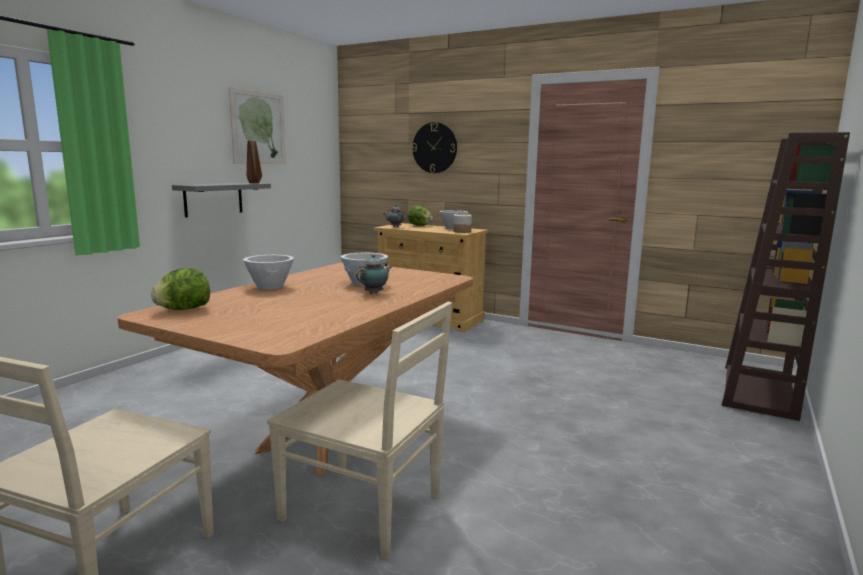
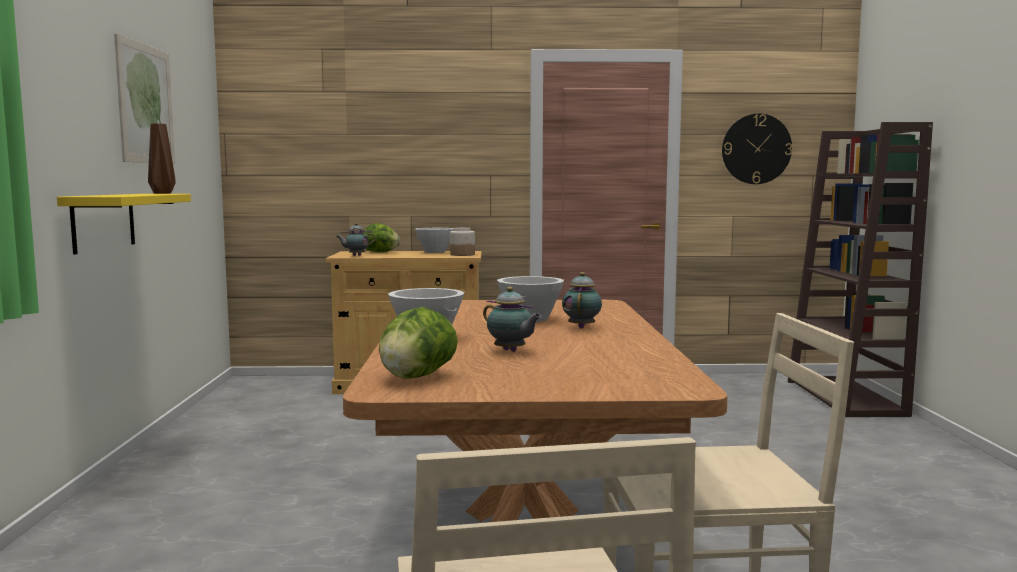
camera: 30 degrees left, 5 degrees down
(213, 199) = (103, 222): grey shelf -> yellow shelf
(279, 302) = (511, 351): none -> teapot
(434, 147) = (392, 141): wall clock -> wall clock (756, 149)

